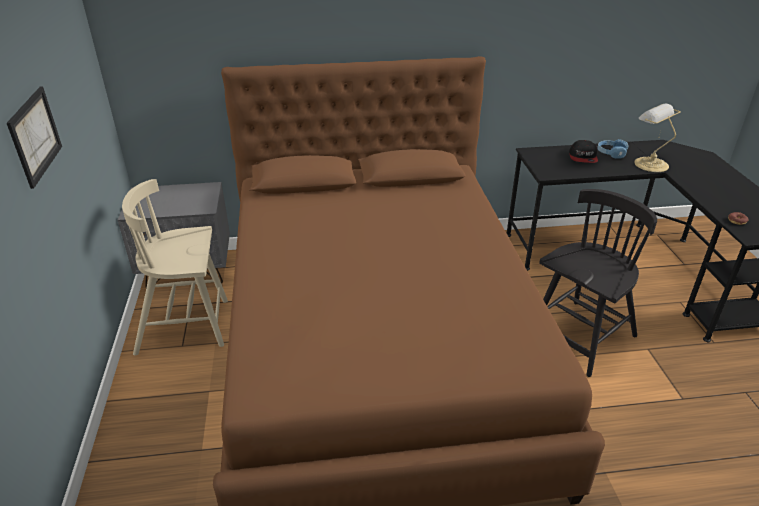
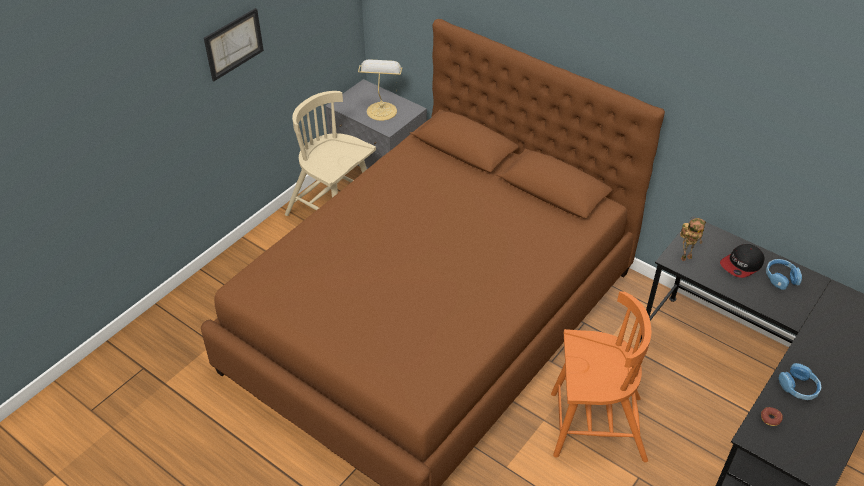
camera: 45 degrees right, 10 degrees up
(550, 169) = (686, 257): none -> toy robot
(580, 338) = (595, 426): black chair -> orange chair
(649, 164) = (799, 313): table lamp -> table lamp (381, 110)
(716, 198) = (798, 387): none -> blue headphones

